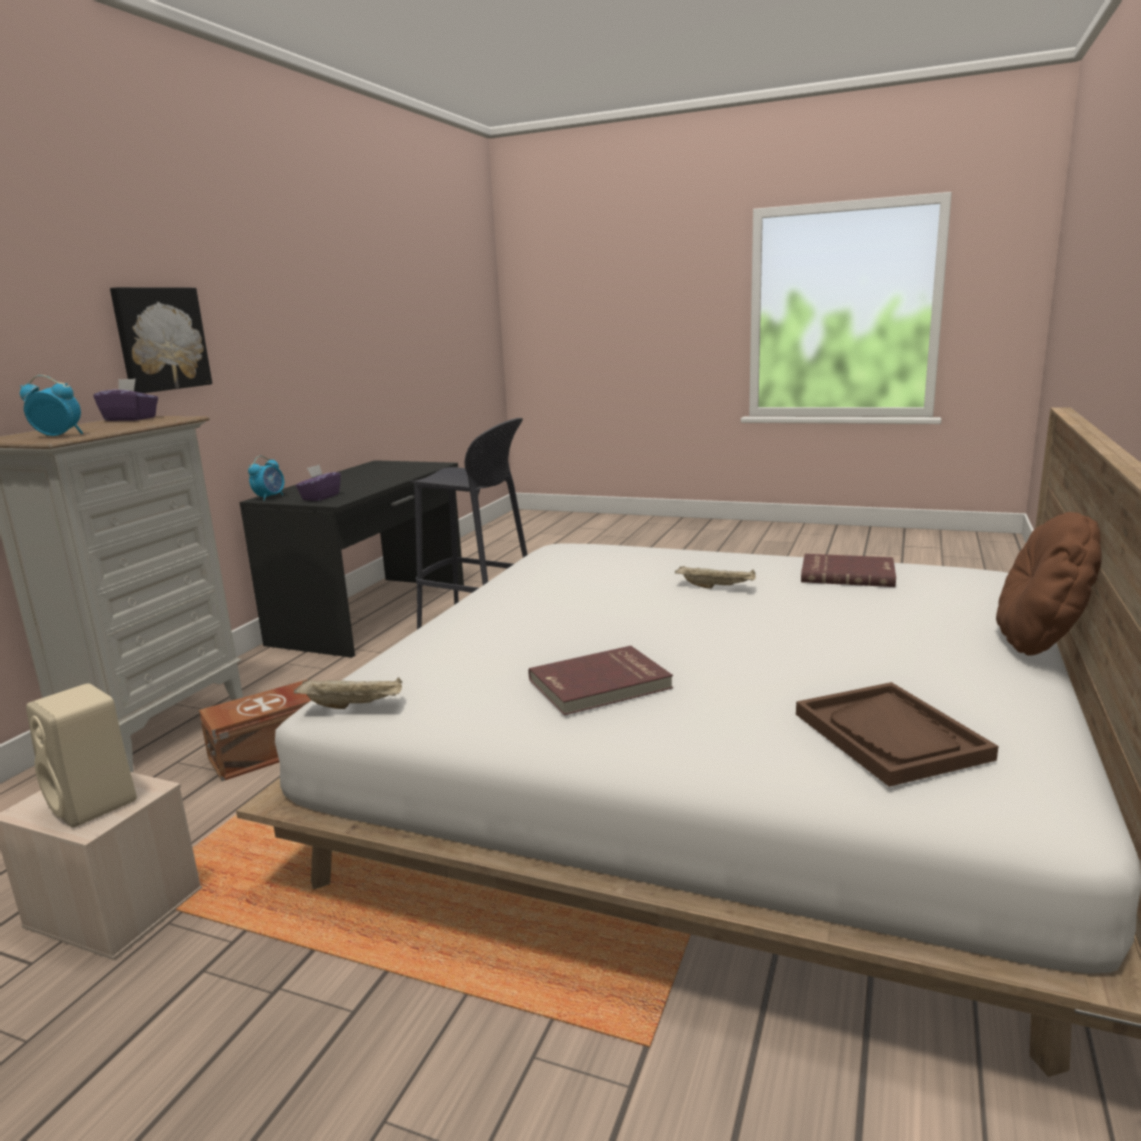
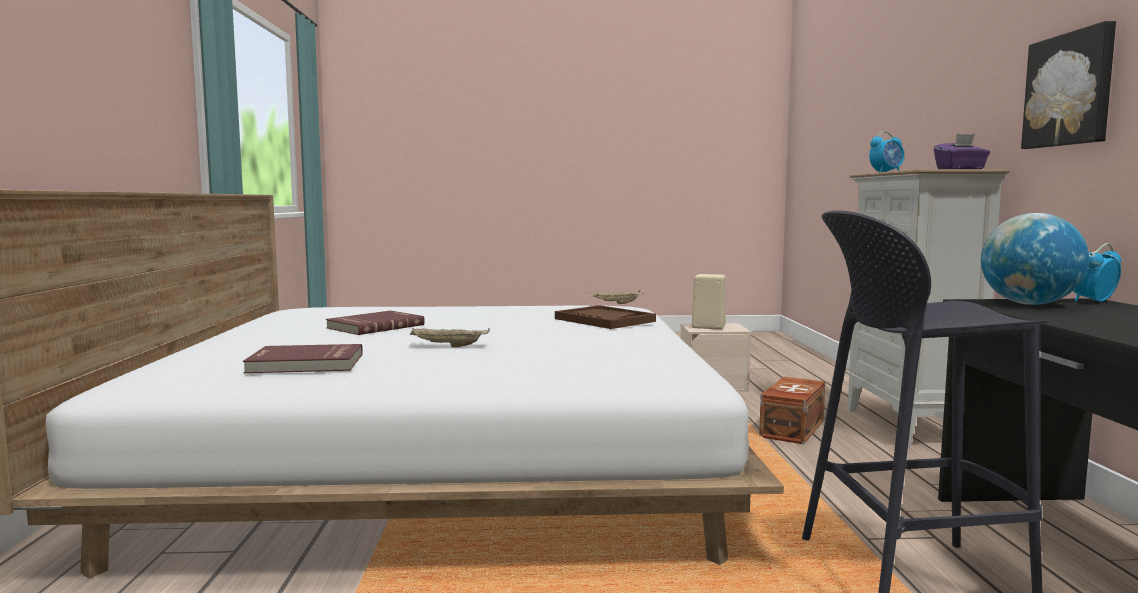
camera: 155 degrees right, 10 degrees down
(270, 497) = (1092, 301): alarm clock -> alarm clock turned 60 degrees clockwise
(320, 497) = (1029, 304): purple tissue box -> globe
(600, 685) = (496, 310): red book -> red book (374, 326)
(890, 736) = (343, 309): brown tray -> brown tray (604, 320)
(1039, 644) = (195, 342): brown pillow -> none

